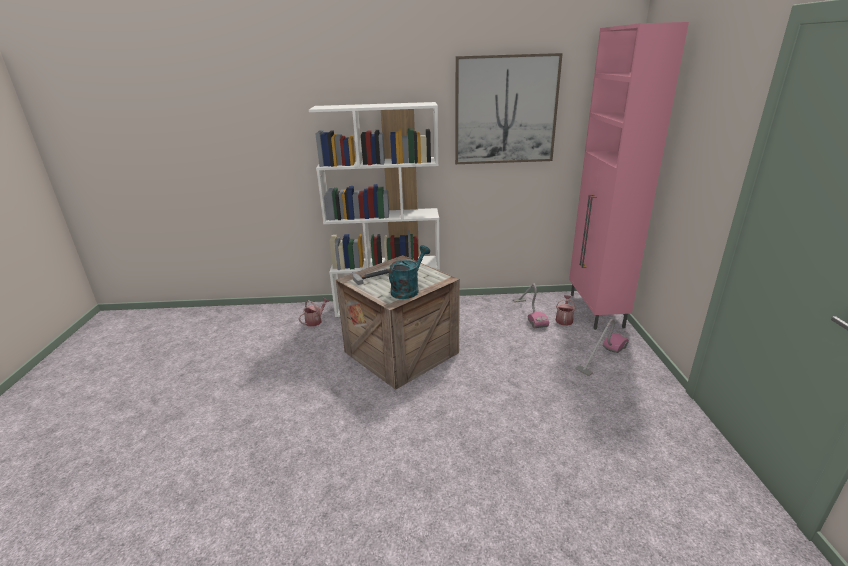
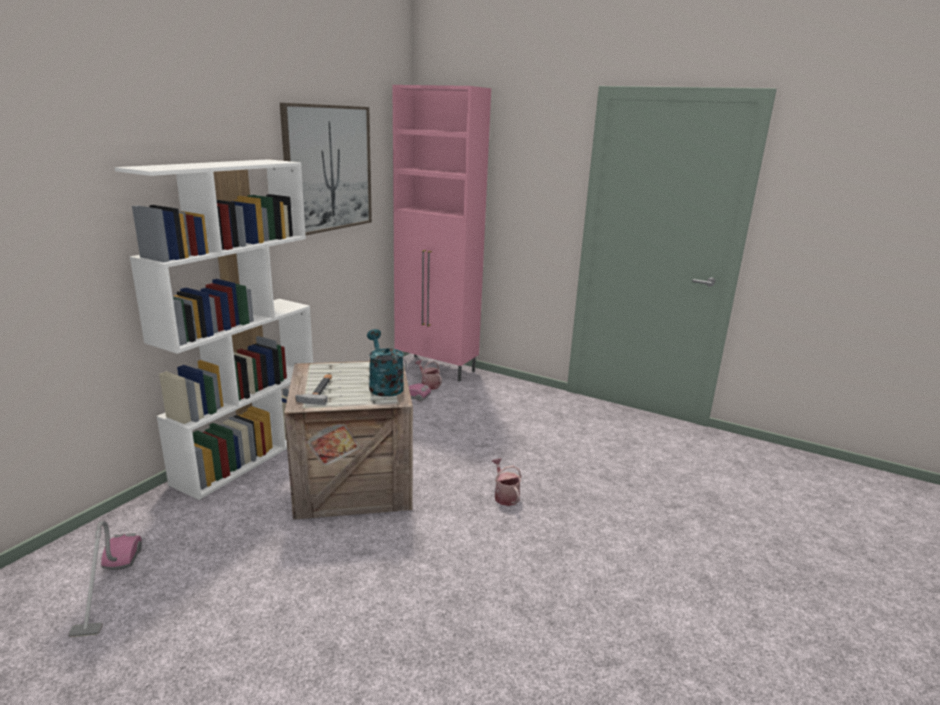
camera: 60 degrees left, 5 degrees down
(315, 321) = (179, 519): watering can -> watering can (505, 495)
(601, 357) = (497, 396): vacuum cleaner -> vacuum cleaner (108, 587)

